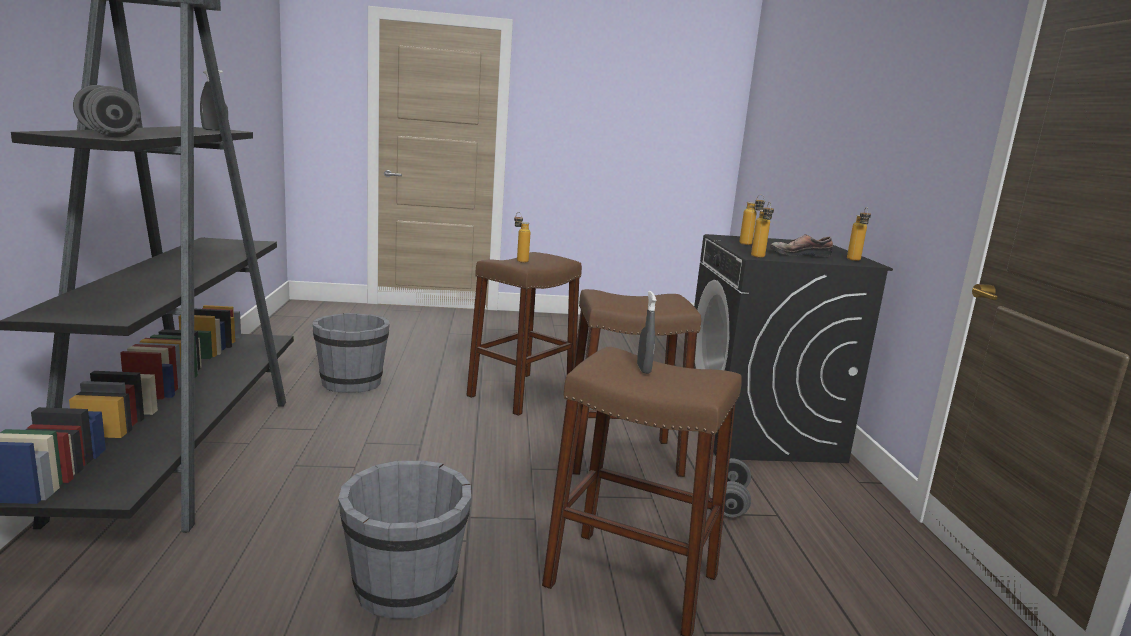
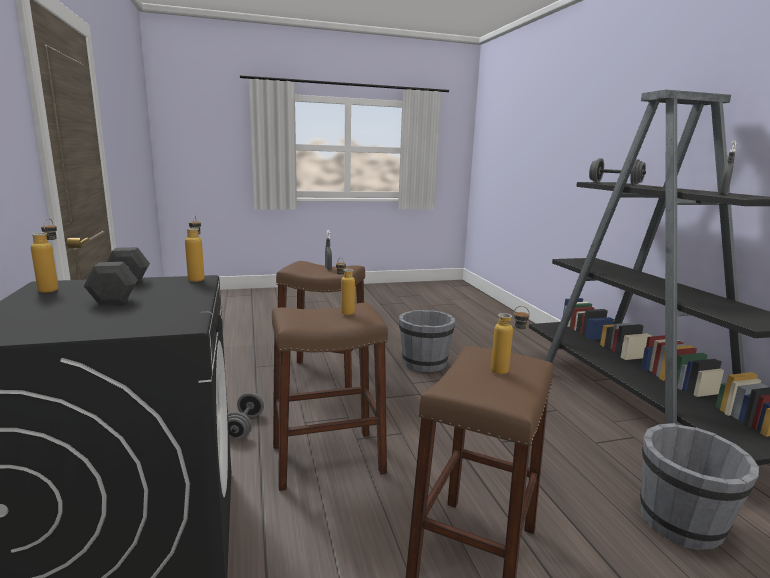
camera: 170 degrees right, 0 degrees up
(749, 245) = (166, 304): bottle -> bottle (344, 312)
(798, 254) = (121, 291): shoe -> grey dumbbell

